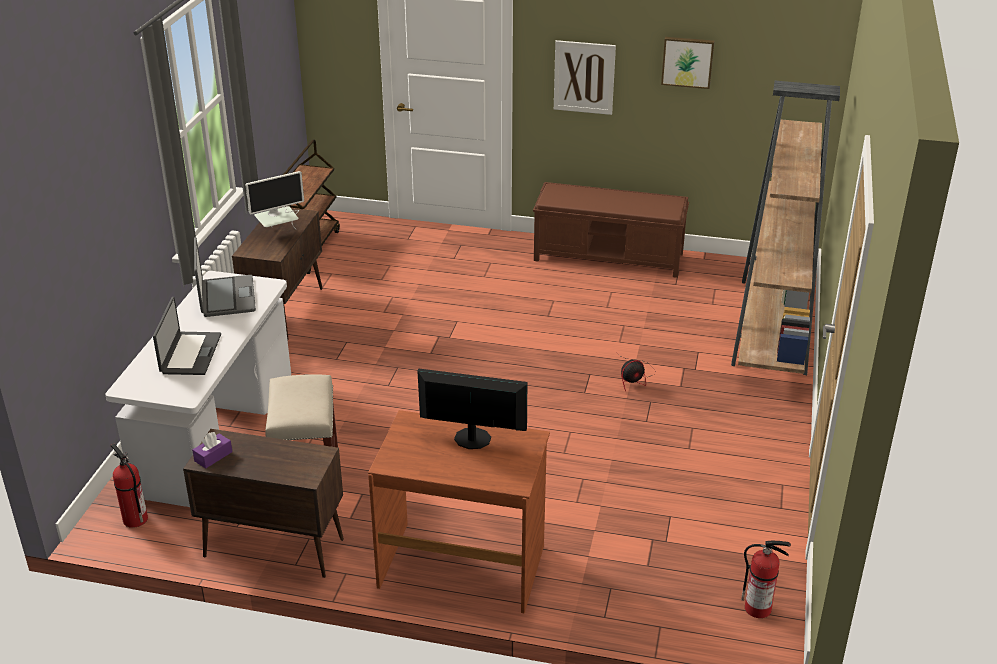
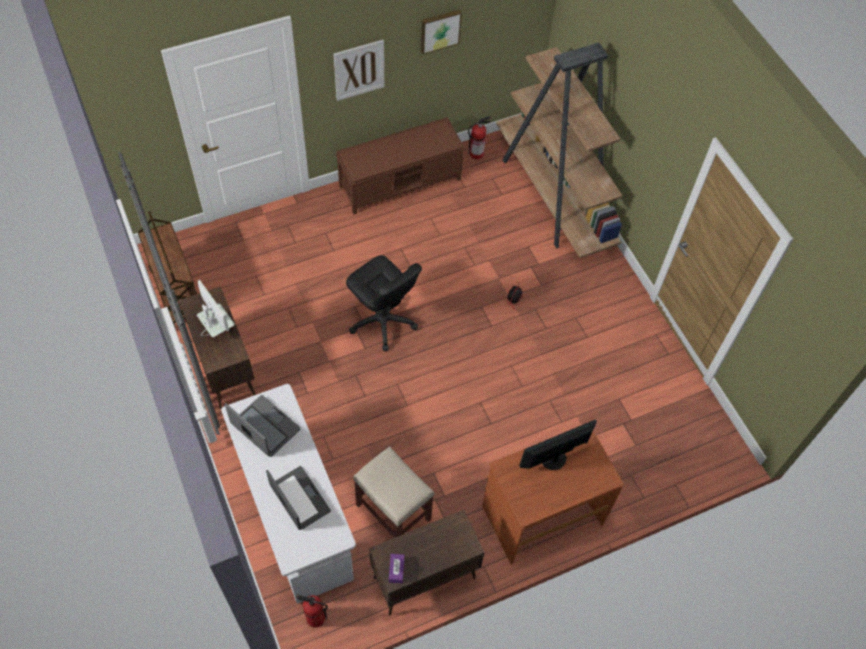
camera: 40 degrees left, 25 degrees up
(278, 234) = (217, 329): monitor -> monitor turned 60 degrees counterclockwise
(471, 342) = (382, 321): none -> black office chair
(759, 608) = (711, 437): fire extinguisher -> fire extinguisher (476, 153)

